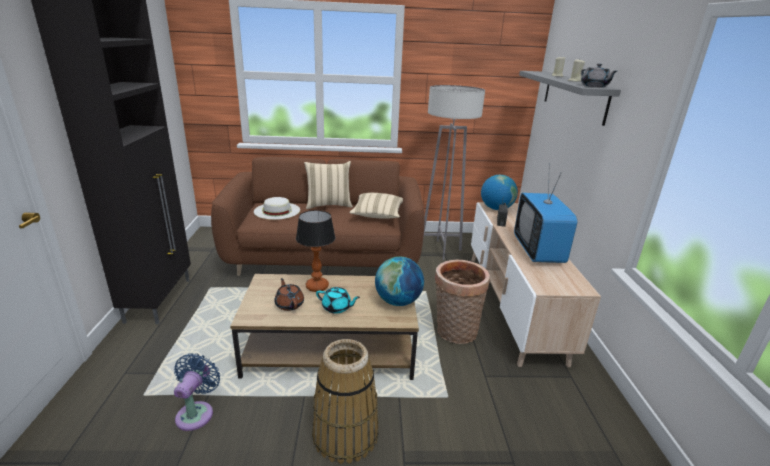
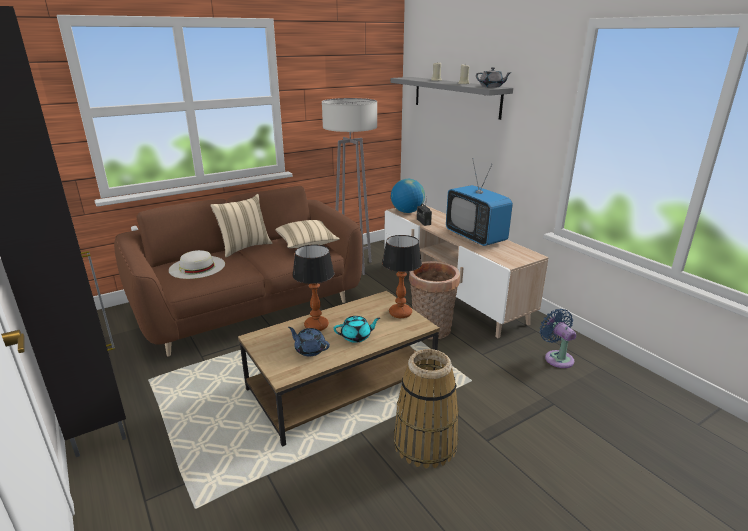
camera: 30 degrees left, 0 degrees up
(197, 412) = (274, 494): blue fan -> blue fan (557, 357)
(289, 304) = (310, 350): brown teapot -> blue teapot
(398, 301) = (400, 313): globe -> table lamp

